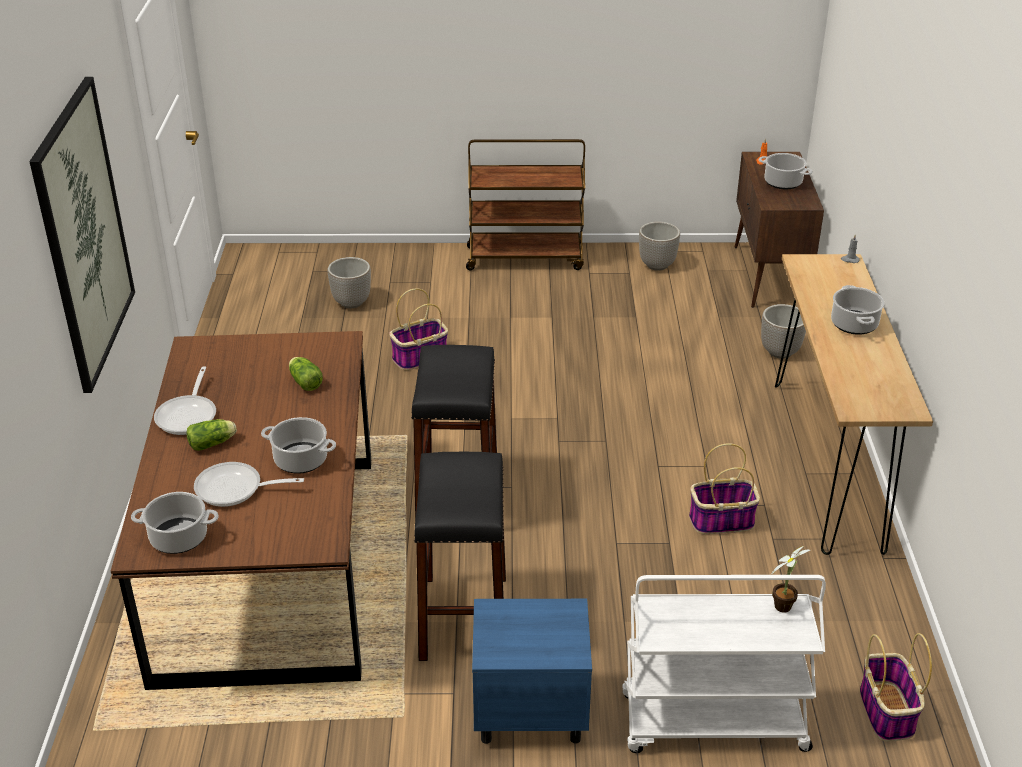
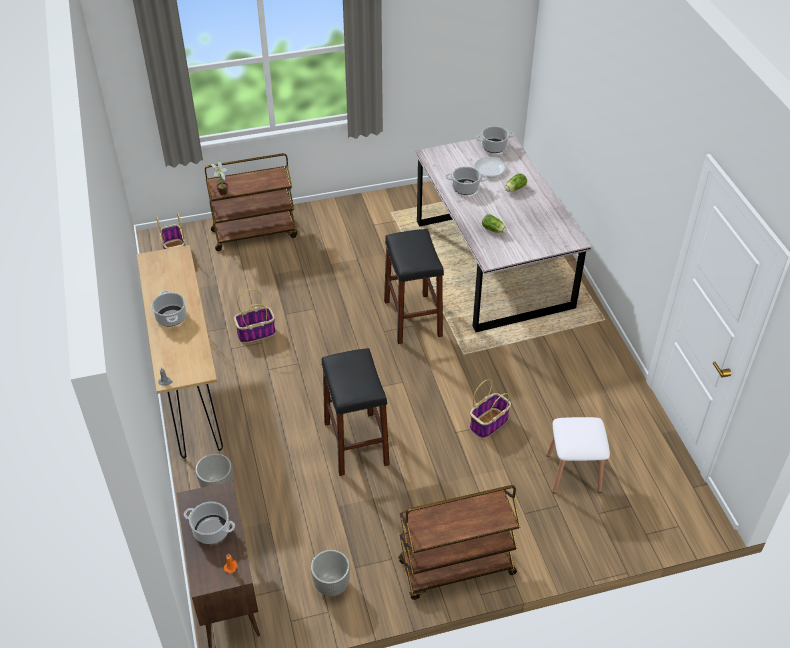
camera: 165 degrees right, 10 degrees up
(84, 234) = (618, 145): picture -> none
(188, 415) = (539, 200): frying pan -> none
(271, 564) = (491, 263): brown dining table -> grey dining table
(352, 302) = (573, 472): planter -> white stool
(463, 617) = (382, 256): black stool -> black stool (356, 443)
(528, 712) = (337, 223): blue nightstand -> none
(712, 724) = (255, 233): white cart -> brown cart

